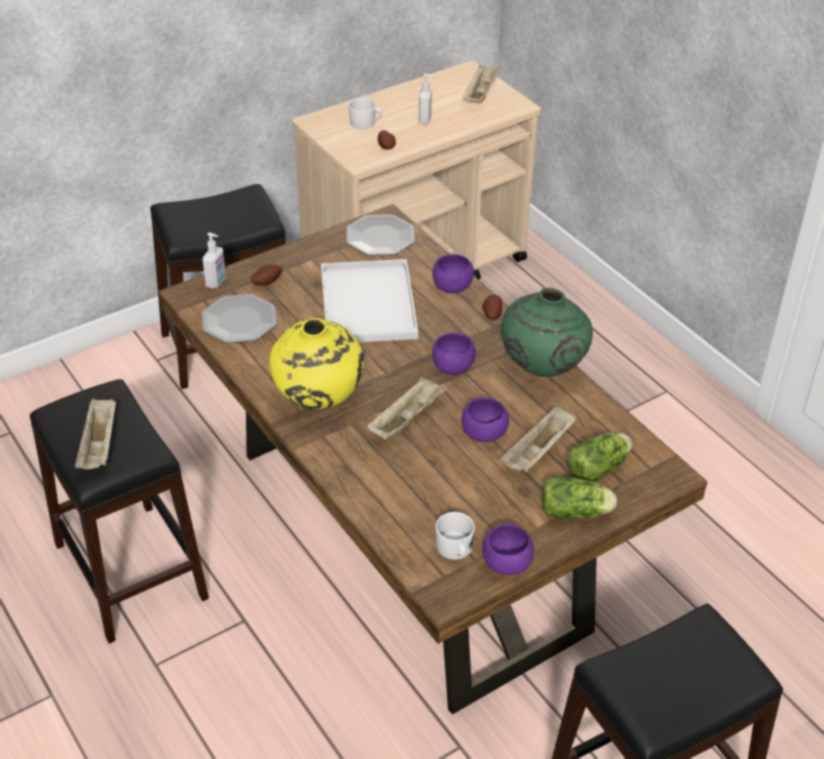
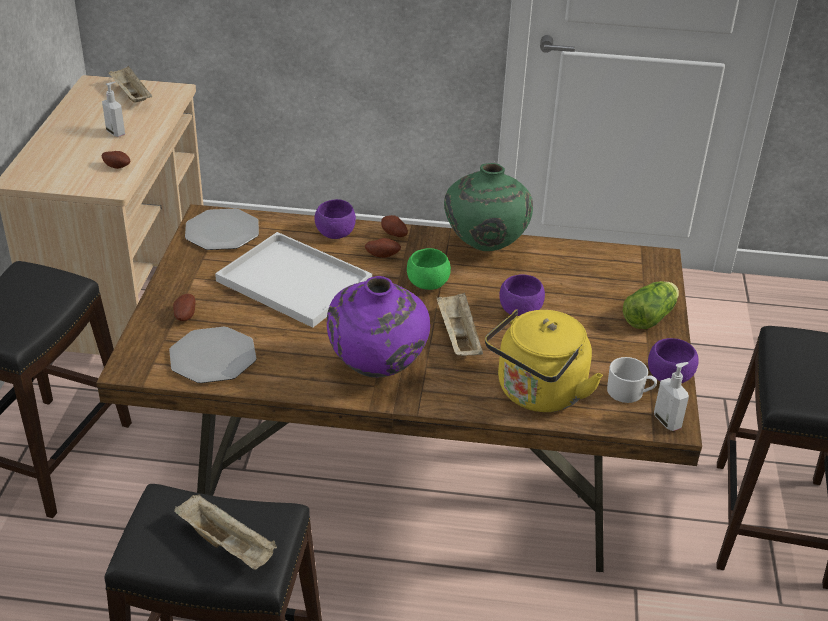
camera: 50 degrees left, 5 degrees down
(216, 282) = (141, 343): soap dispenser -> soap dispenser (667, 421)
(319, 401) = (378, 369): yellow vase -> purple vase
(365, 123) = (68, 158): white mug -> none
(390, 499) = (538, 394): none -> yellow kettle
(453, 367) = (428, 283): purple bowl -> green bowl
(458, 324) = (382, 255): none -> potato
(537, 453) = (570, 299): beige tray -> none
(600, 467) = (617, 282): lettuce -> none

